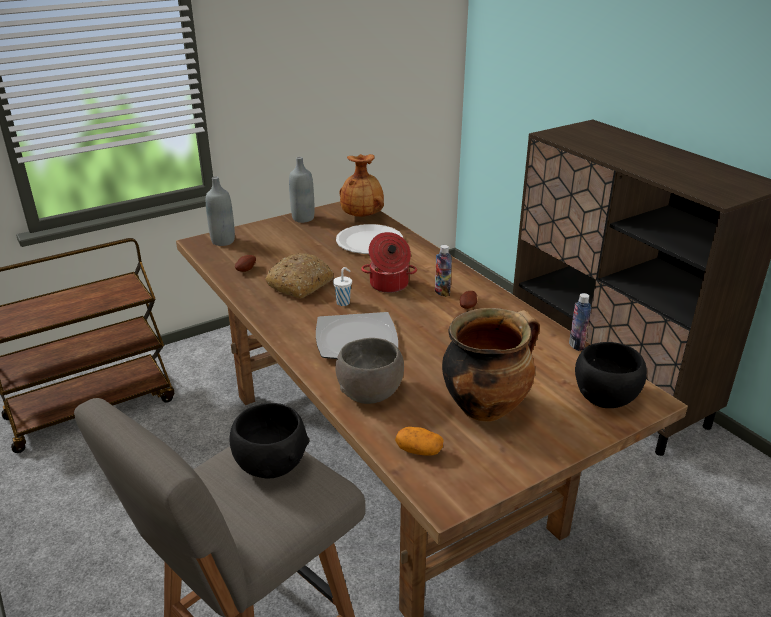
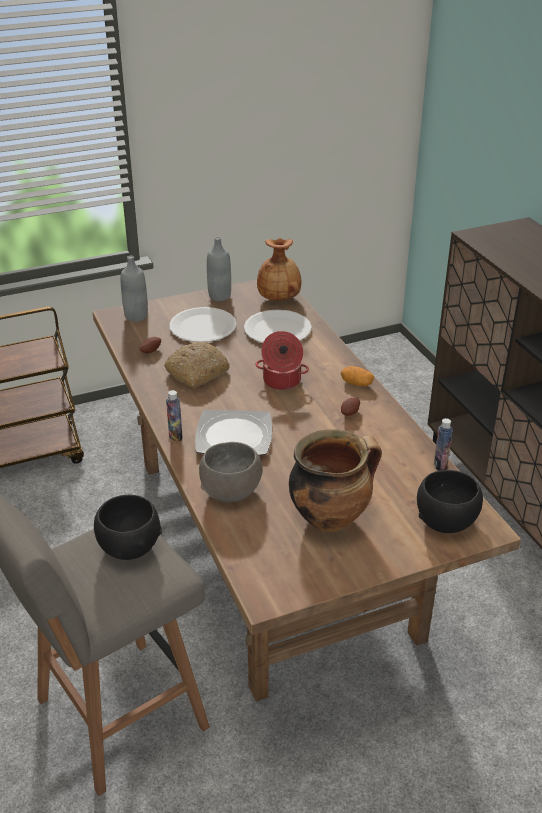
camera: 10 degrees right, 5 degrees up
(294, 245) = (203, 327): none -> white plate
(343, 302) = (233, 396): white cup -> none
(419, 450) = (257, 551): potato -> potato (356, 383)
(442, 292) = (330, 394): bottle -> bottle (175, 436)

